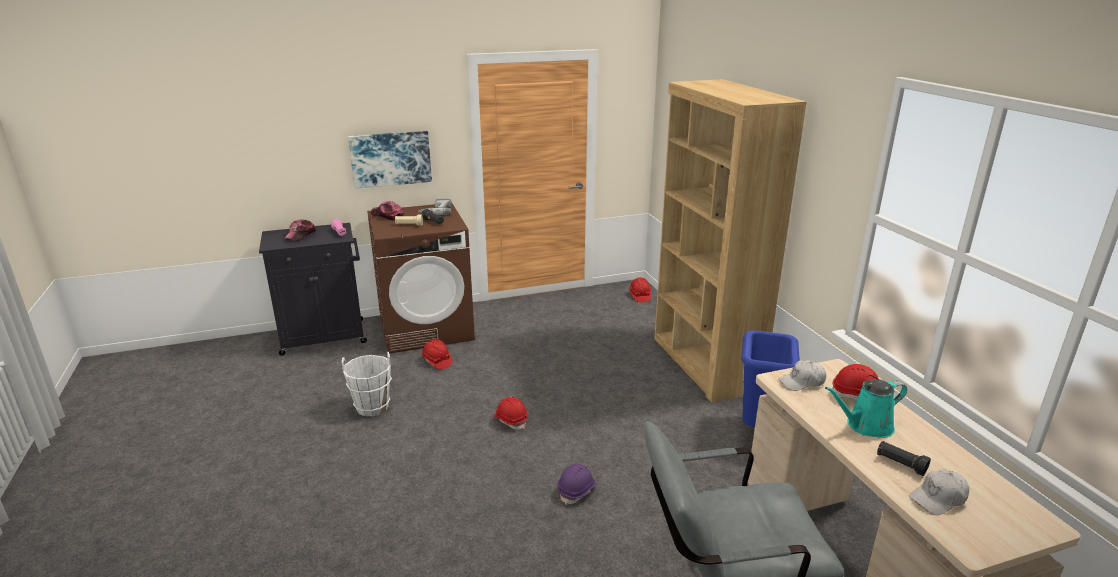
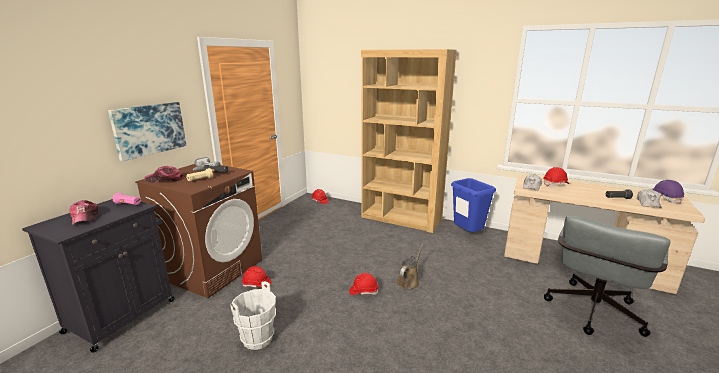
camera: 45 degrees left, 5 degrees down
(572, 438) = (409, 281): none -> brown watering can
(577, 491) = (457, 304): purple hard hat -> purple hard hat (664, 198)
(866, 426) = (581, 192): turquoise watering can -> none

